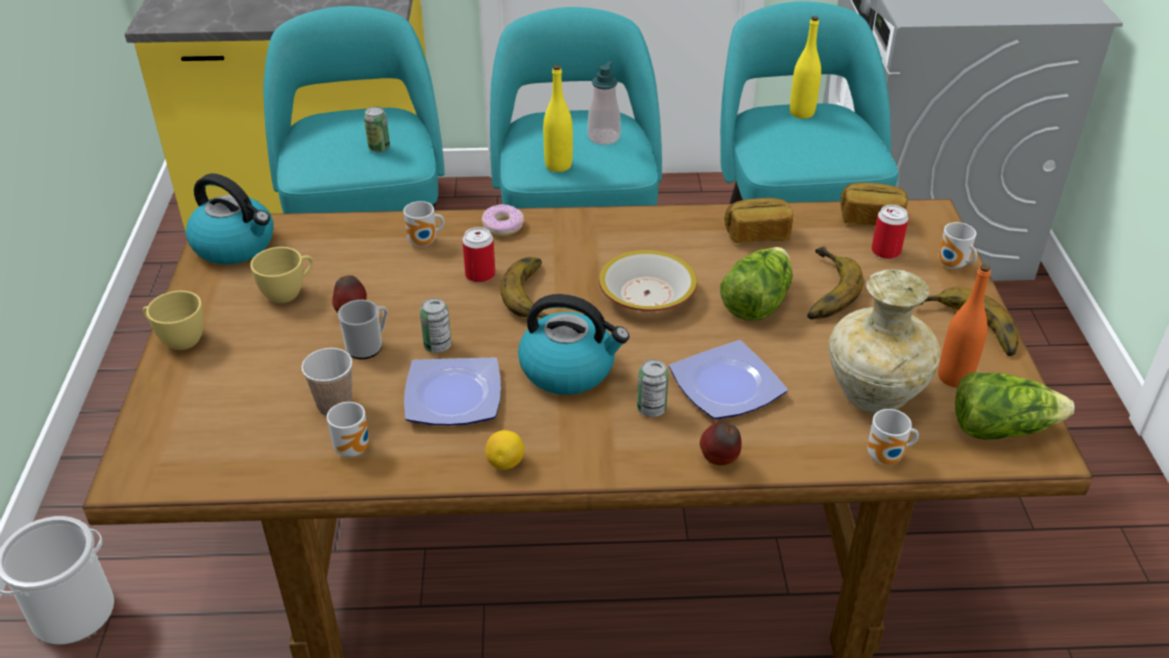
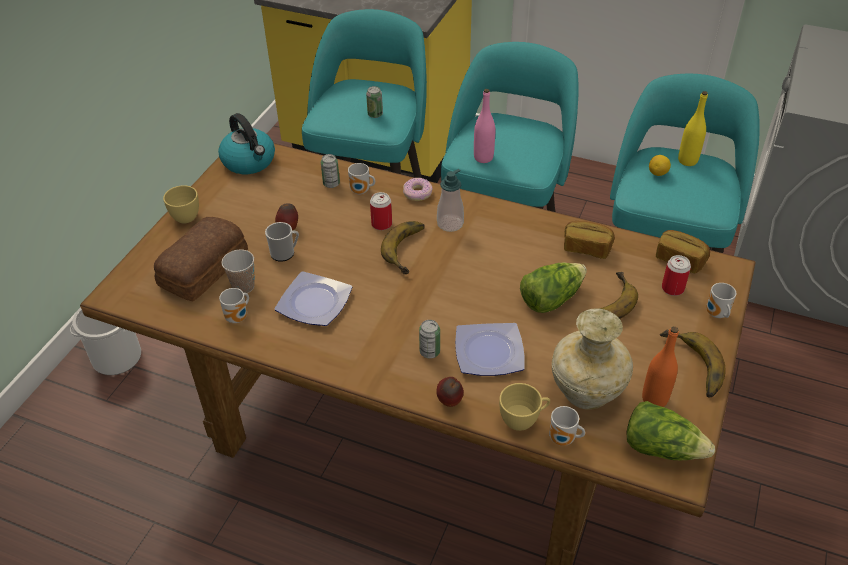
camera: 25 degrees right, 5 degrees up
(254, 401) = (201, 269): none -> bread
(289, 292) = (261, 203): yellow cup -> yellow cup (523, 420)
(437, 346) = (325, 266): can -> can (331, 184)
(506, 463) = (318, 357): lemon -> lemon (658, 173)
(558, 165) = (483, 158): yellow bottle -> pink bottle
(569, 369) = (395, 307): kettle -> none
(603, 137) = (528, 144): soap dispenser -> soap dispenser (450, 224)
(647, 294) = (480, 270): bowl -> none

